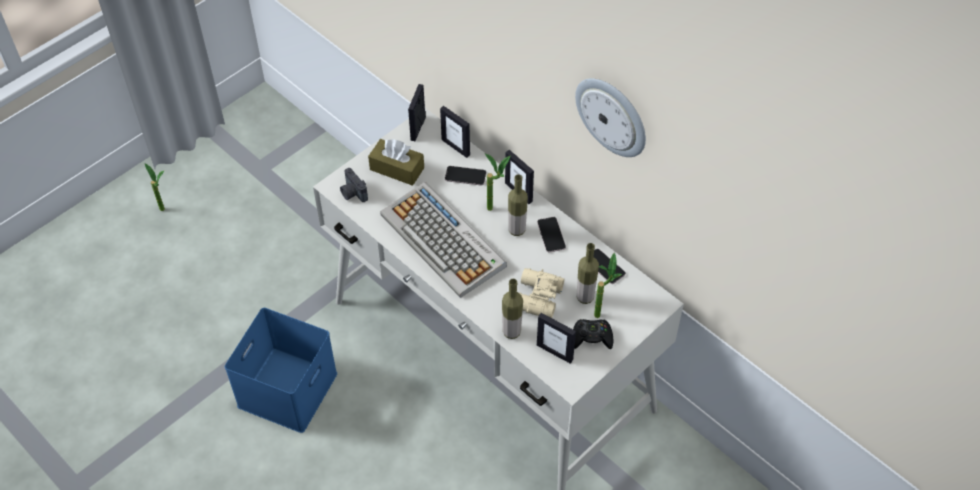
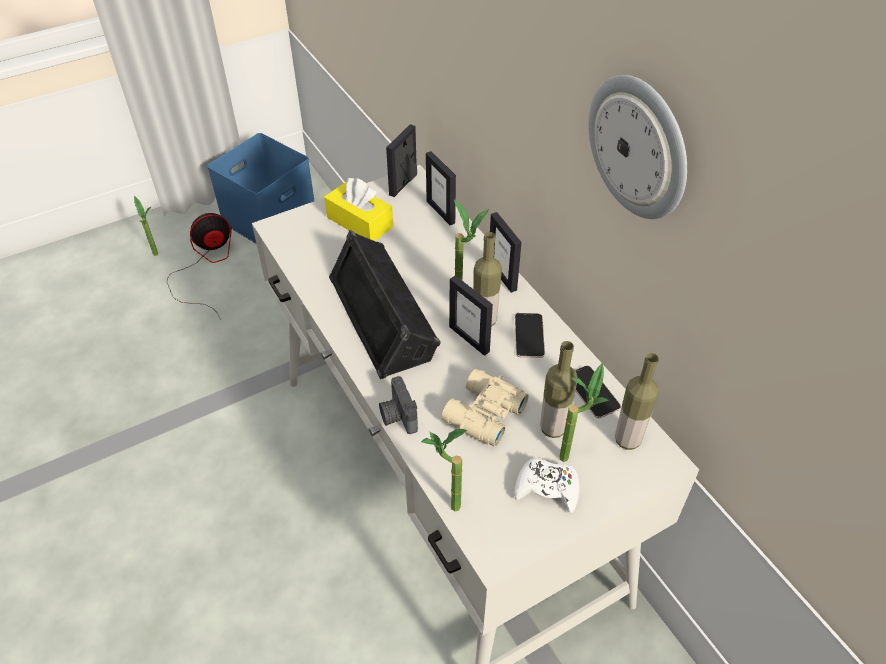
camera: 15 degrees right, 5 degrees down
(216, 211) = (206, 266): none -> fan
(287, 387) = (197, 467): blue storage box -> blue storage box (269, 217)
(352, 193) = (295, 239): camera -> camera (397, 416)
(397, 169) = (360, 222): brown tissue box -> yellow tissue box
(444, 241) = (384, 315): keyboard -> black speaker
(465, 176) = (440, 245): phone -> none
(511, 332) = (432, 454): bottle -> bottle (627, 440)
(531, 364) = (445, 507): none -> potted plant
(555, 352) = (485, 498): picture frame -> picture frame (469, 339)
(592, 337) = (547, 489): black game controller -> white game controller

